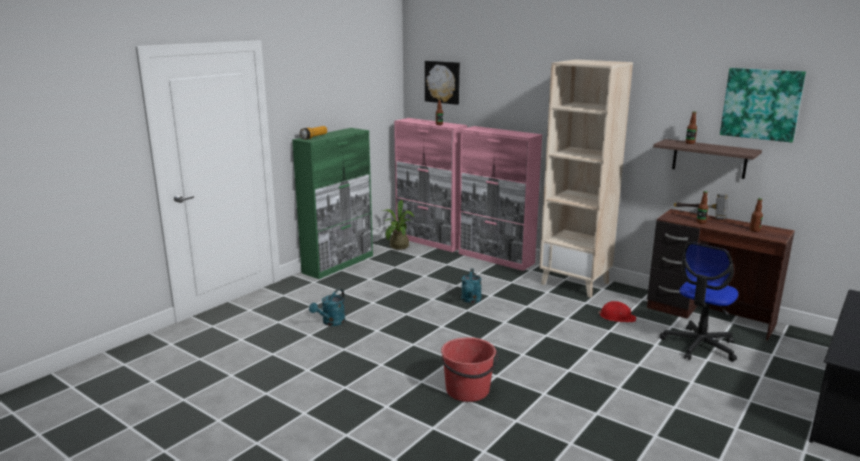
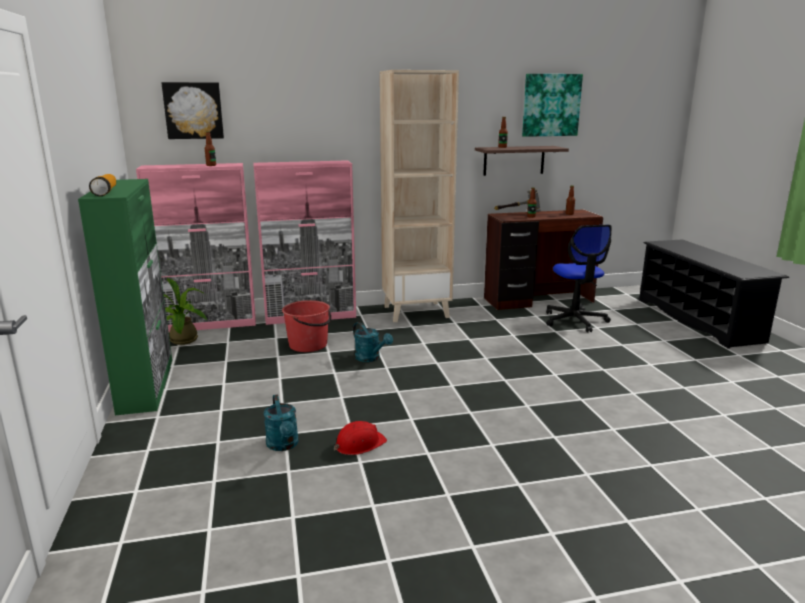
camera: 50 degrees left, 0 degrees up
(468, 390) = (537, 429): red bucket -> red bucket (308, 345)
(617, 317) = (495, 324): red hard hat -> red hard hat (359, 444)

